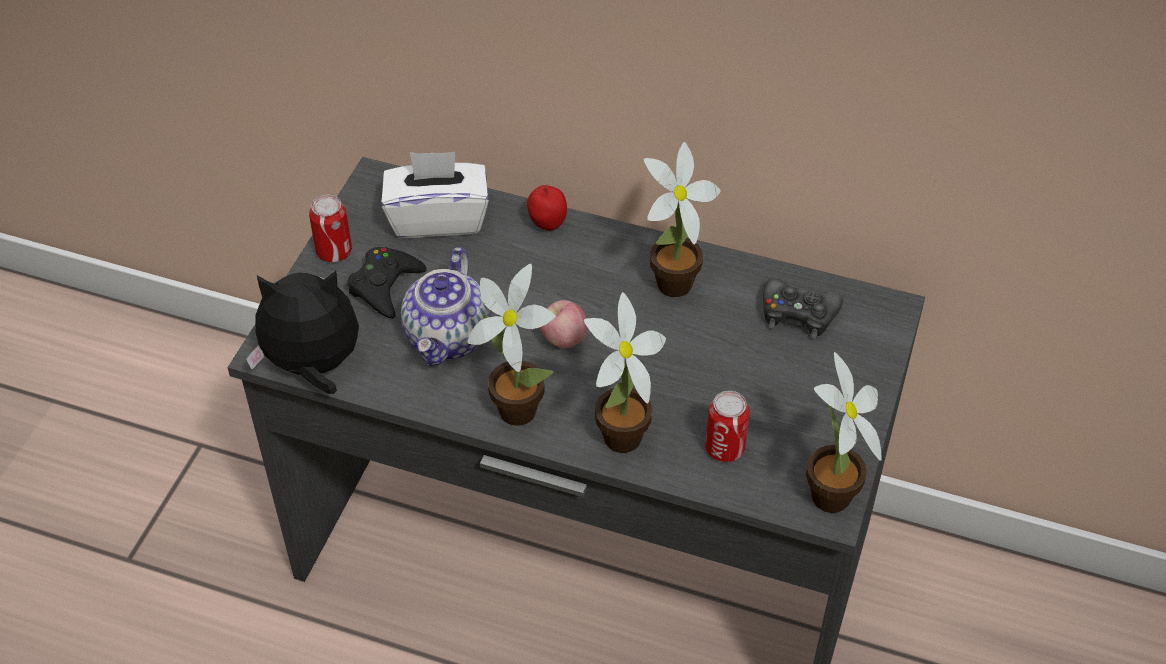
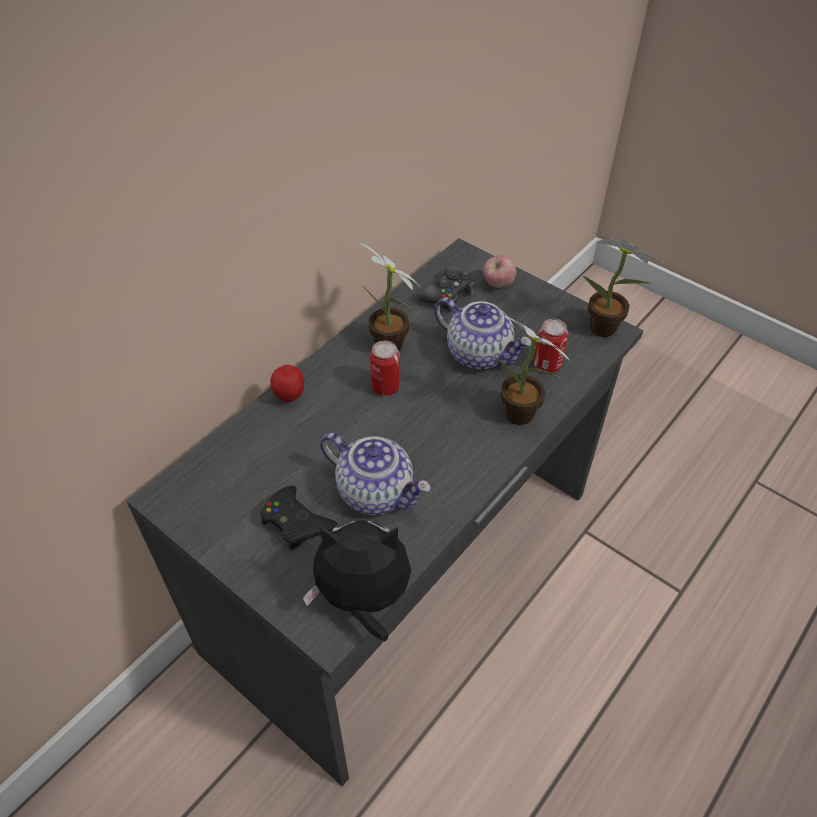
camera: 70 degrees left, 0 degrees up
(313, 367) = (363, 599): plush toy -> plush toy turned 75 degrees clockwise
(334, 251) = (232, 550): can -> can (385, 386)
(438, 218) = (238, 464): white tissue box -> none
(515, 405) = (464, 467): potted plant -> none
(563, 339) = (411, 421): apple -> apple (498, 284)
(706, 374) = (479, 354): none -> teapot

